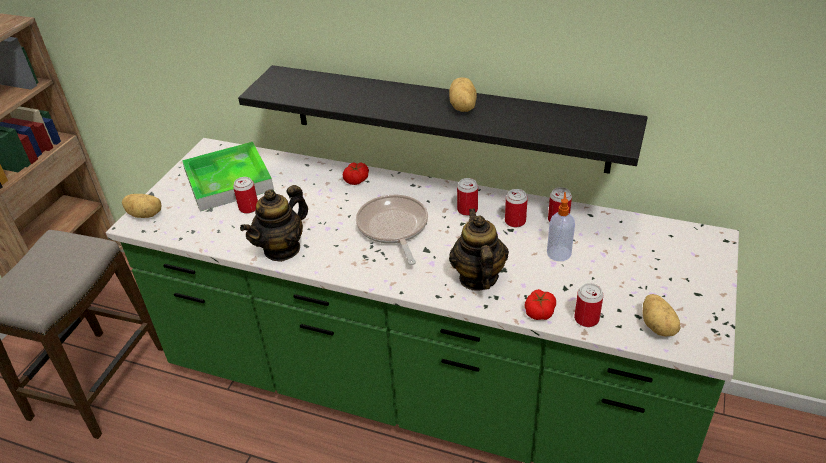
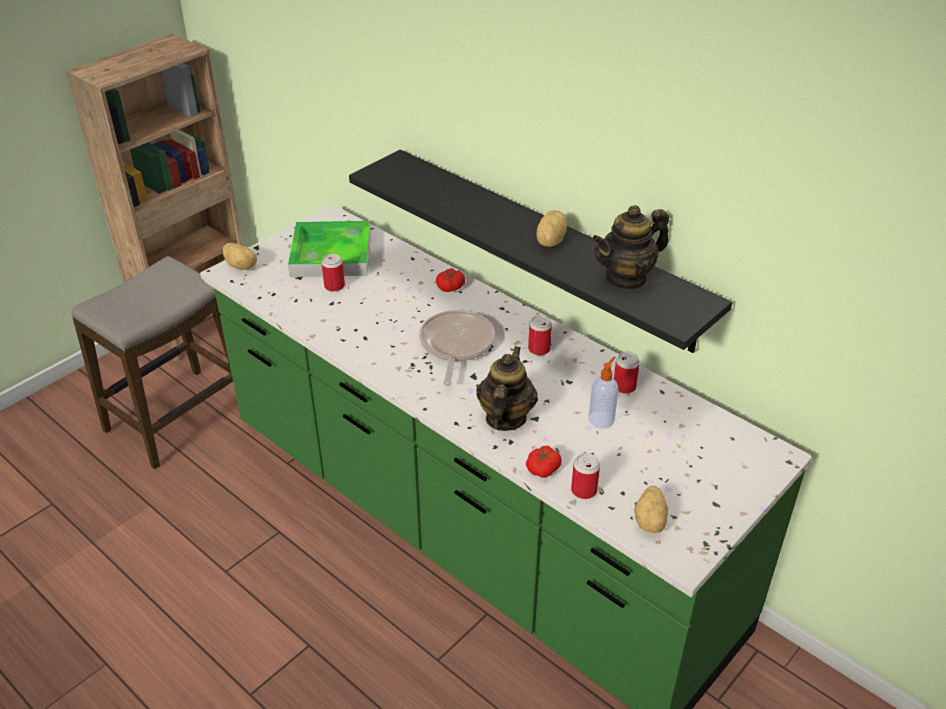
camera: 20 degrees right, 0 degrees up
(282, 249) = (342, 334): teapot -> teapot (627, 278)
(515, 221) = (579, 375): can -> none

